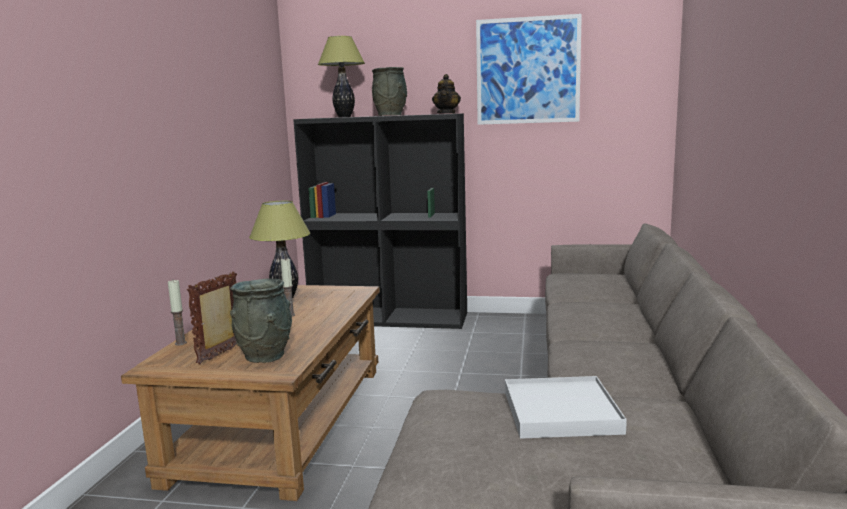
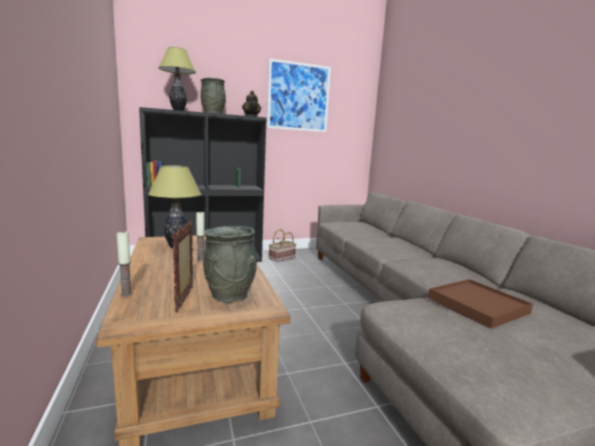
camera: 30 degrees left, 0 degrees up
(496, 327) = (281, 258): none -> basket
(560, 412) = (477, 305): white tray -> brown tray

